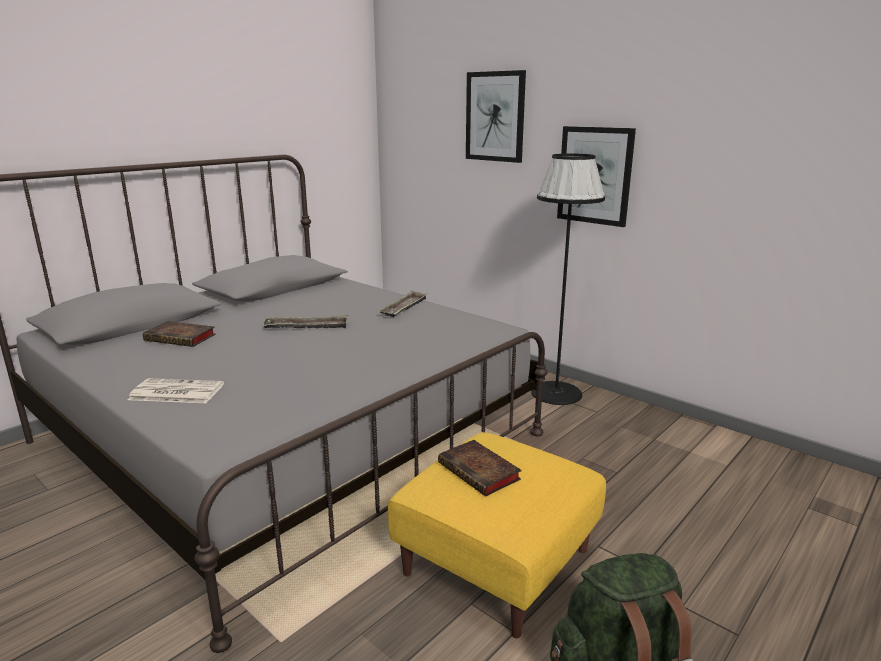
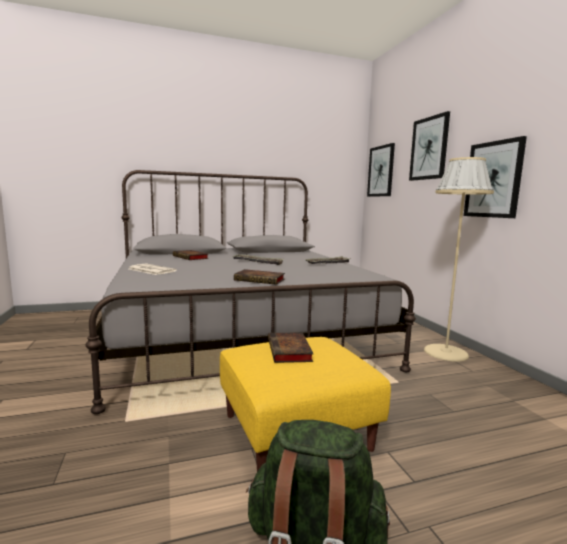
camera: 30 degrees right, 10 degrees down
(378, 374) = (261, 280): none -> book
(410, 136) = (381, 171): none -> picture
(556, 393) = (446, 352): black floor lamp -> beige floor lamp

